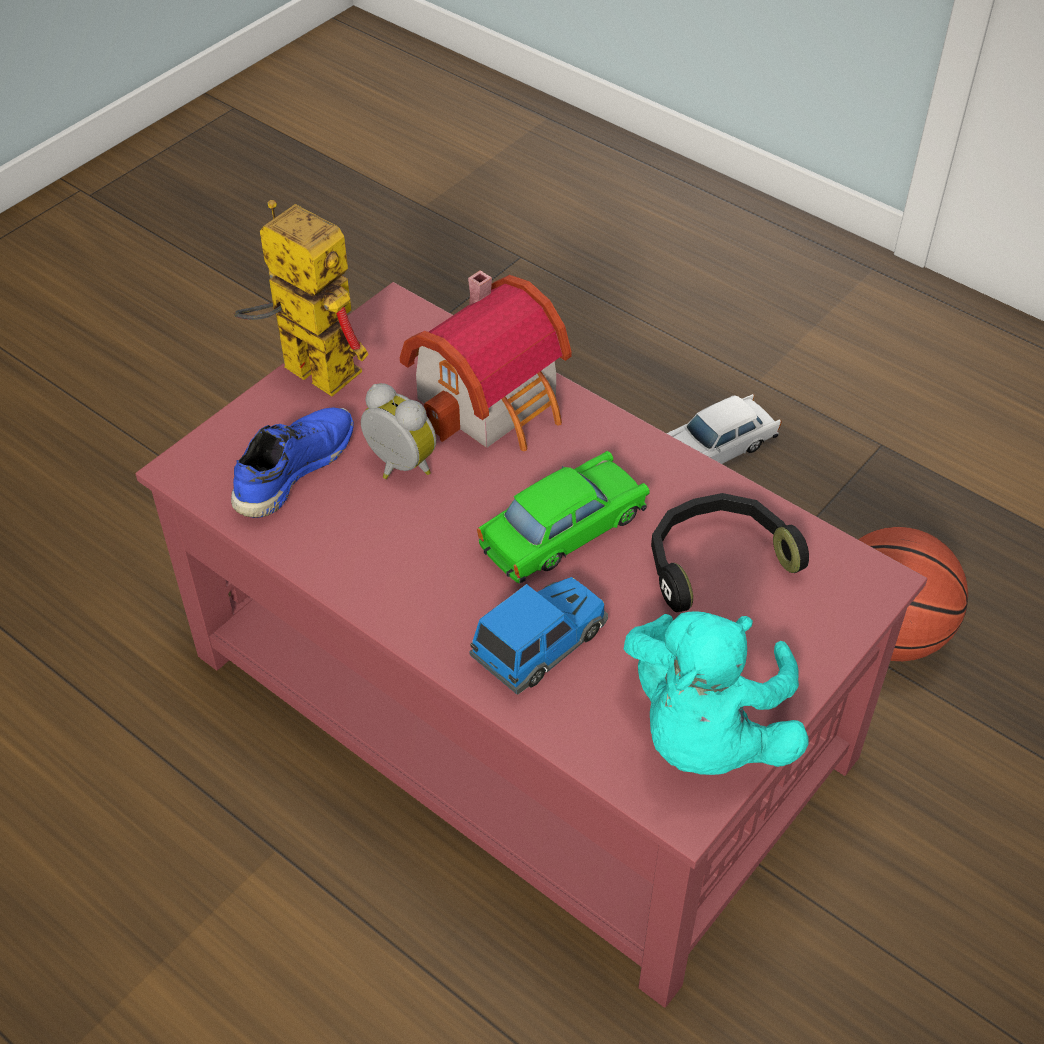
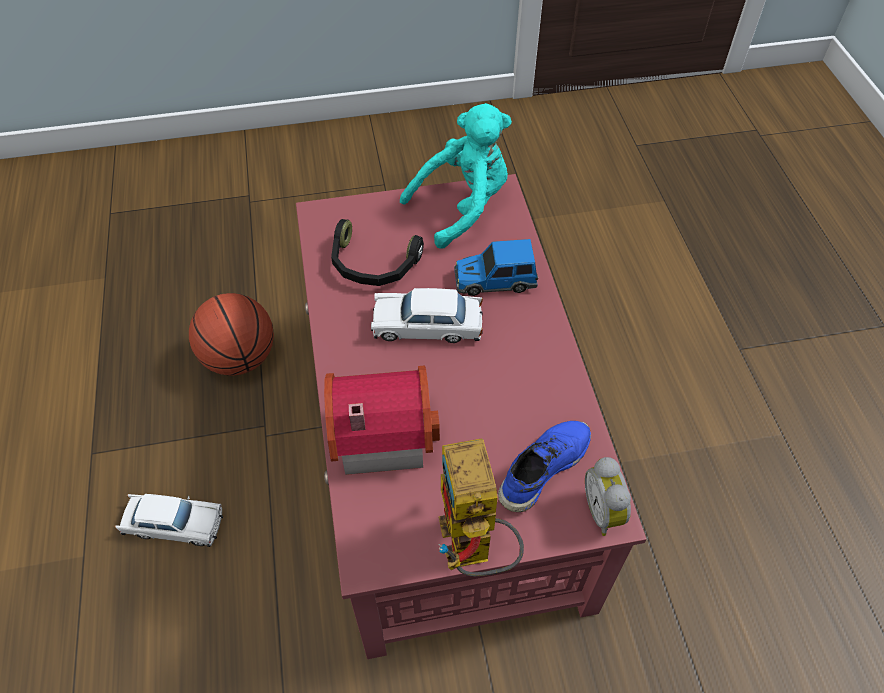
camera: 140 degrees left, 5 degrees up
(292, 469) = (542, 467): blue shoe -> blue shoe turned 150 degrees clockwise
(398, 467) = (478, 424): alarm clock -> alarm clock (604, 511)
(562, 530) = (427, 326): green toy car -> white toy car

